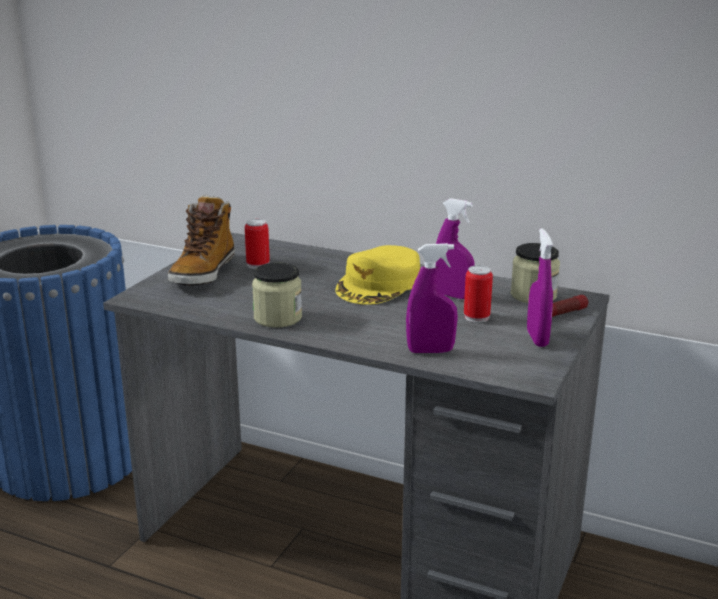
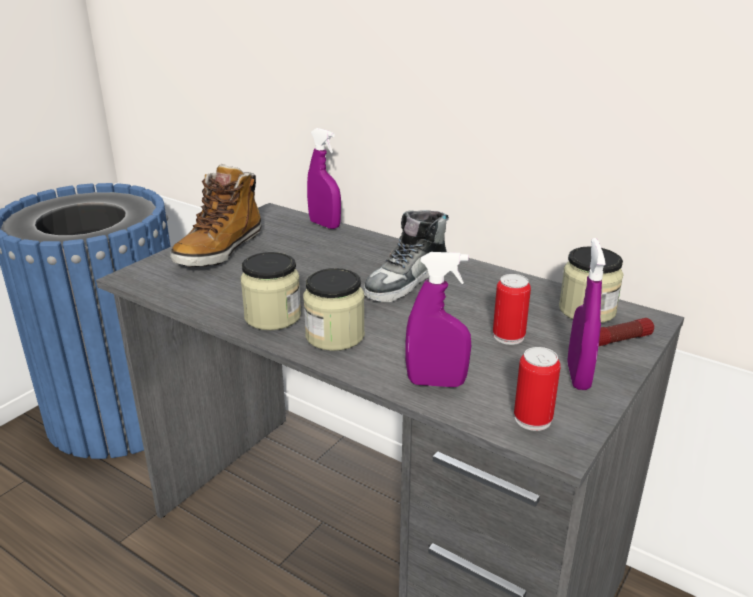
camera: 10 degrees right, 5 degrees up
(258, 265) = (282, 245): can -> can (532, 419)
(336, 327) = (335, 336): none -> jar
(380, 285) = (406, 281): yellow cap -> shoe
(452, 295) = (487, 302): purple spray bottle -> purple spray bottle (324, 225)

